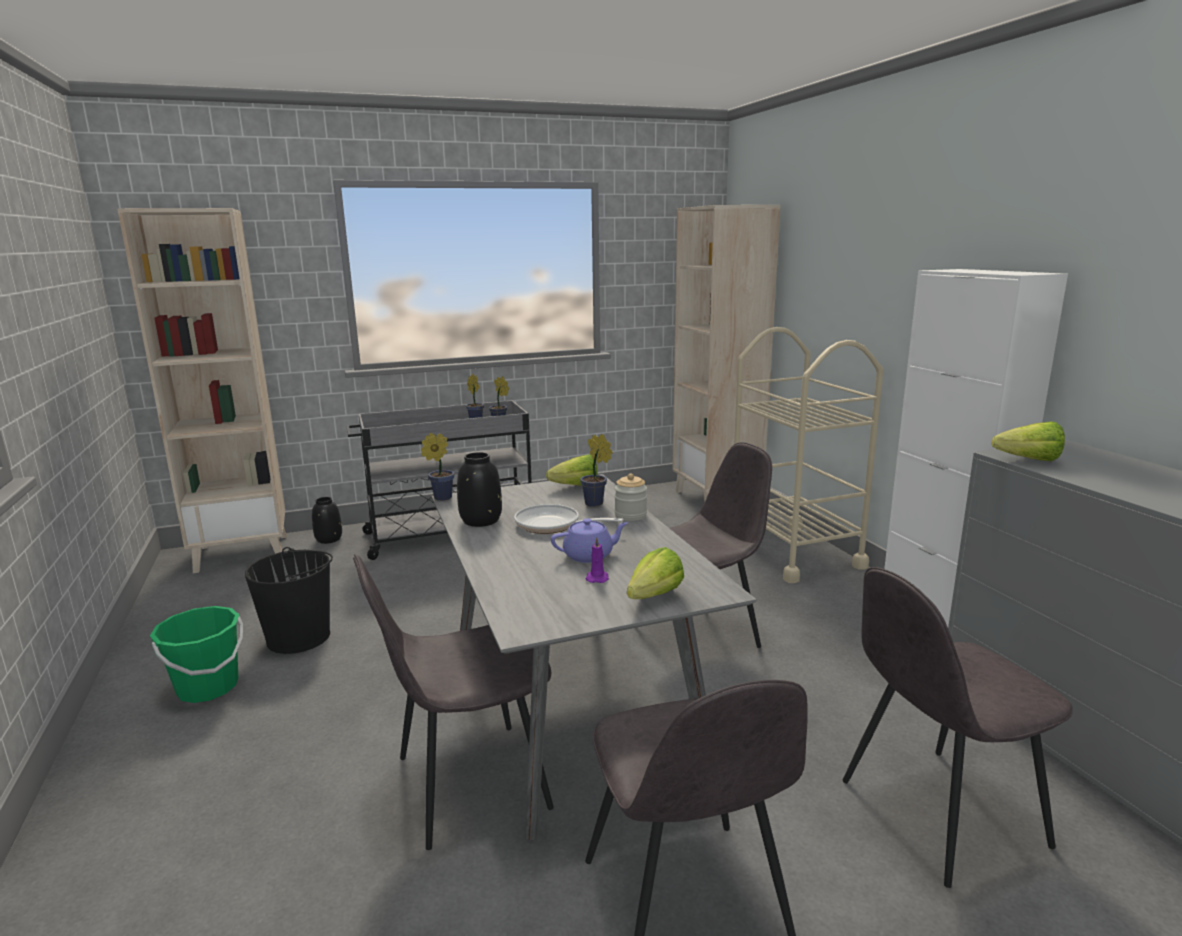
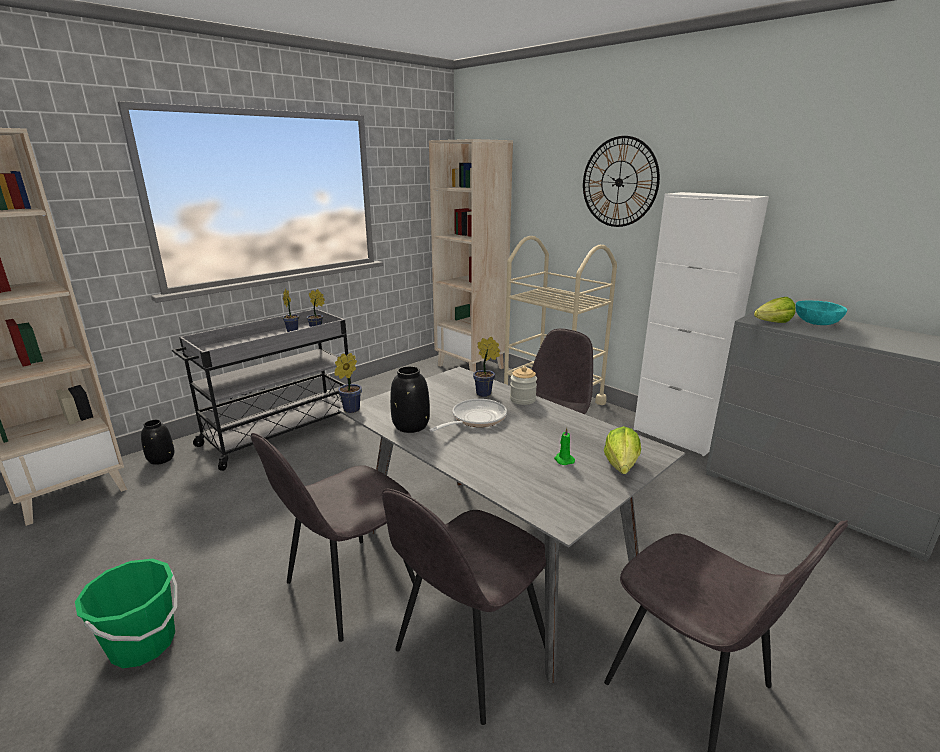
camera: 25 degrees left, 5 degrees up
(299, 637) = (206, 564): black bucket -> none
(553, 525) = (475, 419): frying pan -> frying pan turned 135 degrees clockwise
(571, 487) = (448, 382): lettuce -> none
(589, 555) = (534, 441): purple teapot -> none
(597, 578) = (563, 460): purple candle -> green candle
(891, 256) = (619, 182): none -> wall clock
(937, 814) = (770, 565): grey chair -> grey chair (348, 587)
(1109, 467) = (816, 323): none -> turquoise bowl

